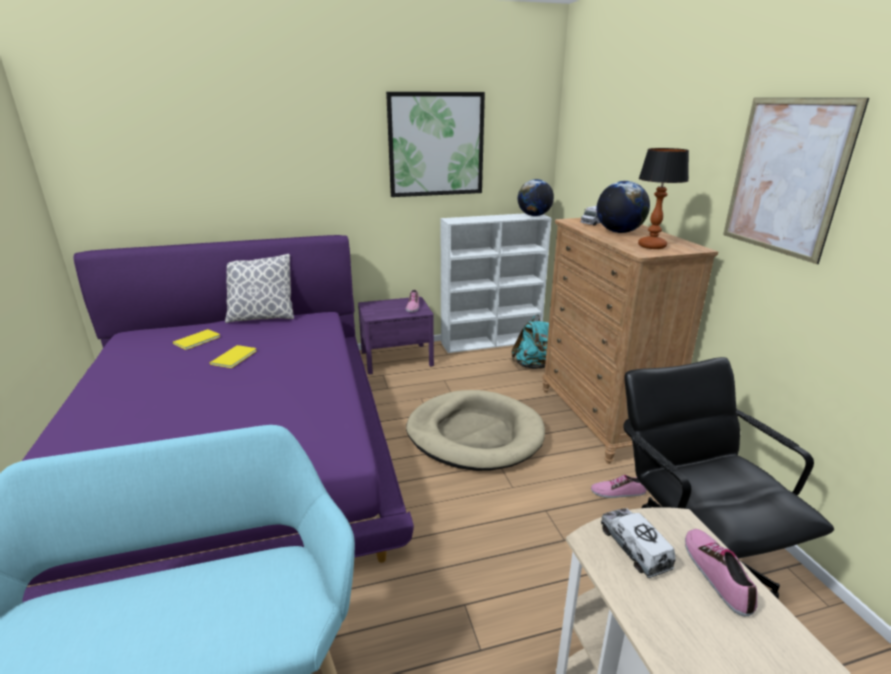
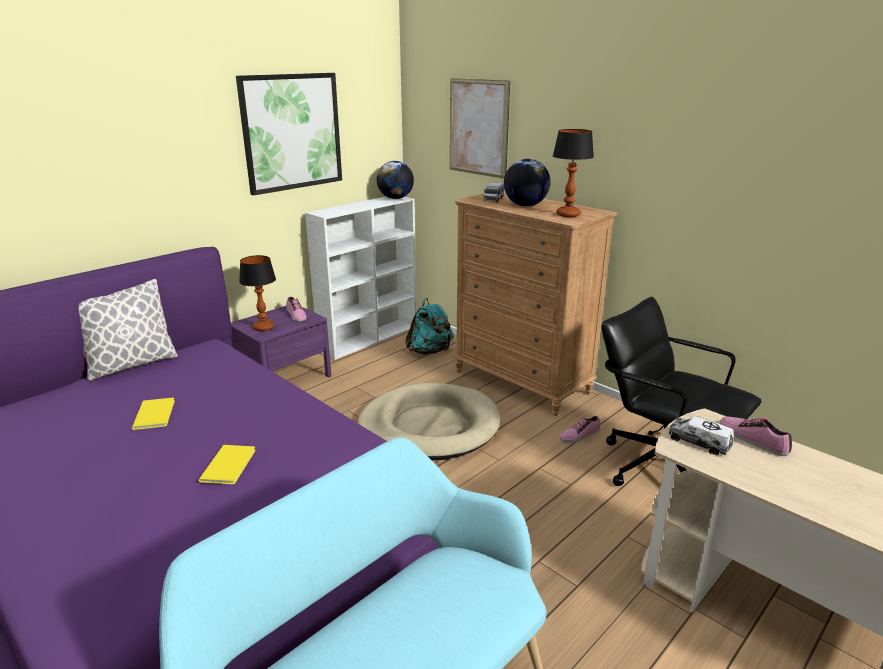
camera: 30 degrees left, 0 degrees up
(198, 340) = (77, 408): yellow book -> yellow book (230, 464)
(378, 311) = (263, 327): none -> table lamp
(785, 177) = (667, 148): picture -> picture (478, 128)

